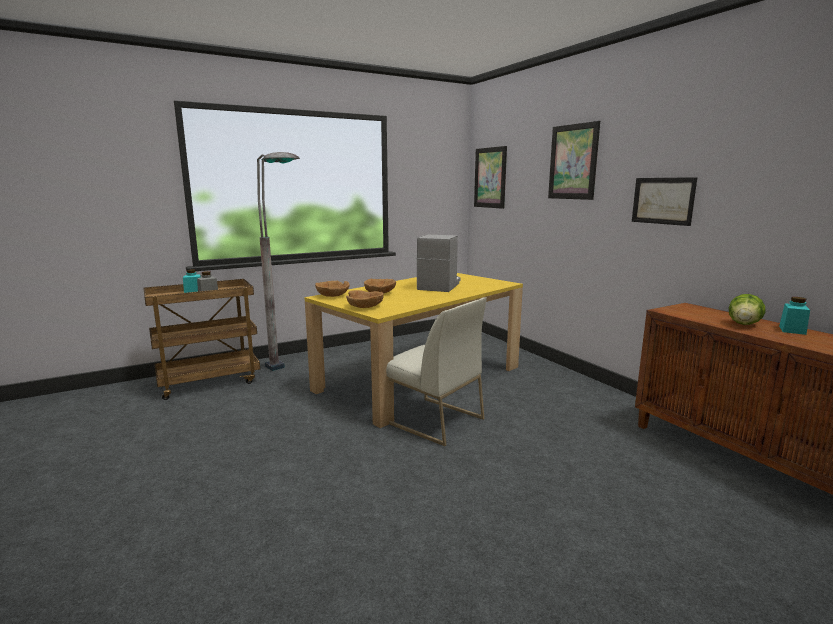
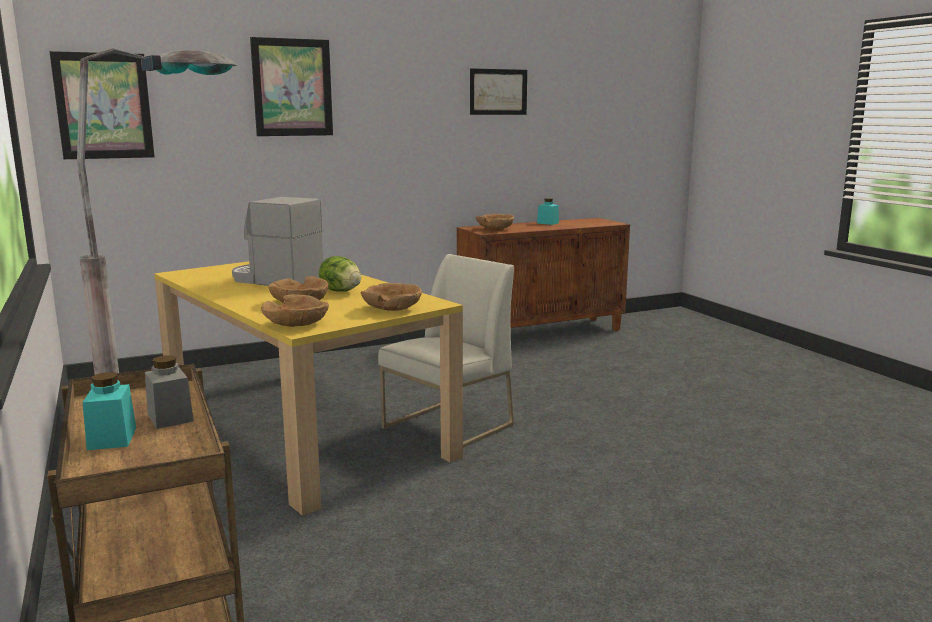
camera: 85 degrees left, 0 degrees up
(662, 200) = (418, 132): picture -> picture (498, 92)
(695, 312) = (494, 229): none -> brown bowl
(744, 324) = (532, 226): lettuce -> lettuce (341, 291)

